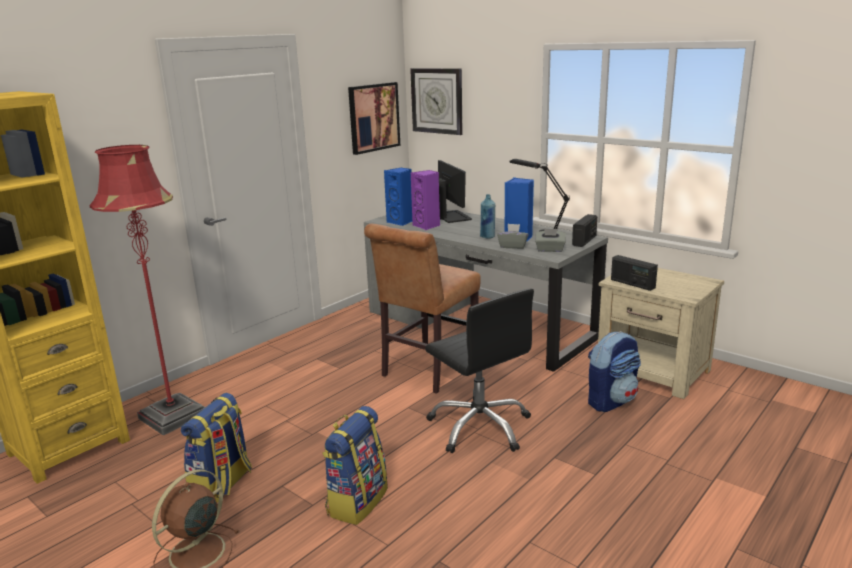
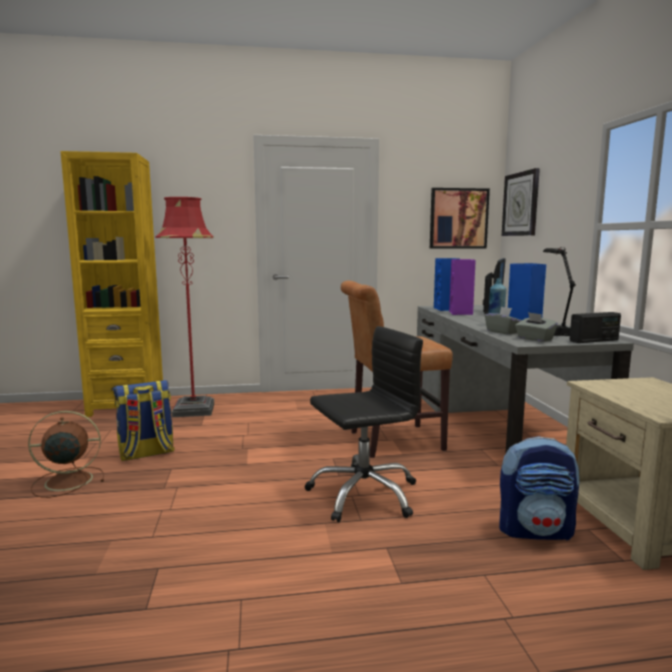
camera: 40 degrees right, 10 degrees down
(357, 501) = (189, 499): backpack -> none
(480, 426) = (363, 494): black office chair -> black office chair turned 120 degrees counterclockwise
(632, 284) = (607, 390): radio -> none

